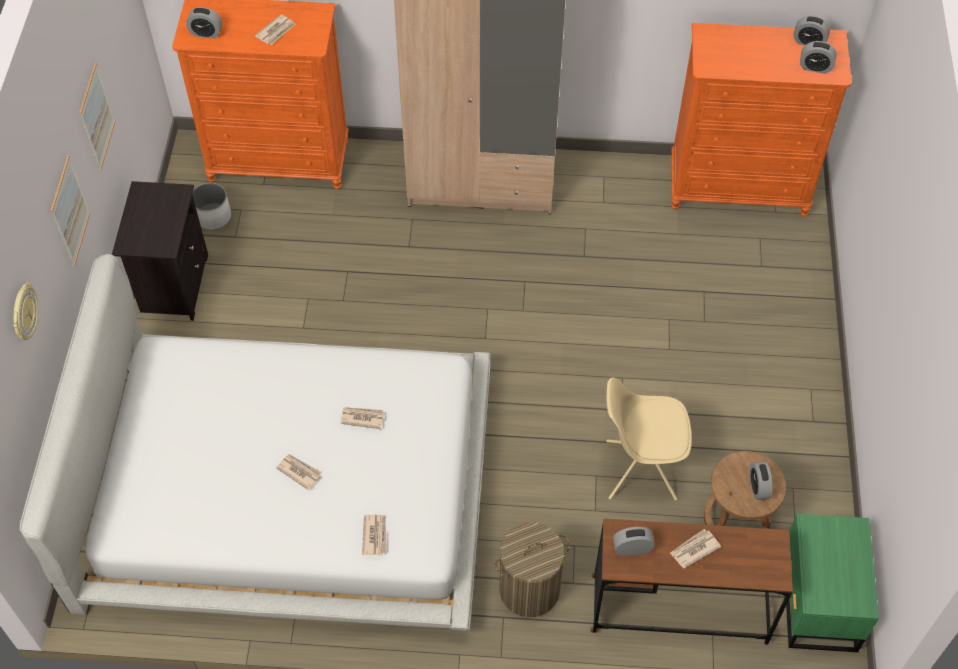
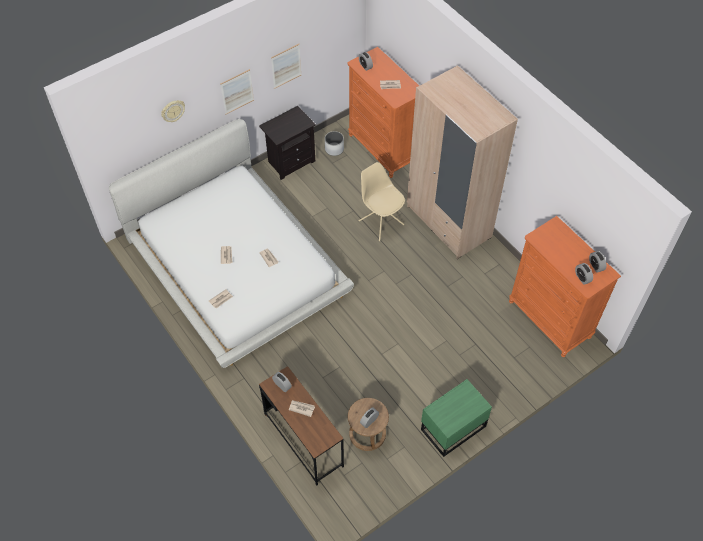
camera: 50 degrees right, 0 degrees up
(529, 589) = (264, 378): laundry basket -> none
(639, 469) = (357, 380): beige chair -> beige chair (380, 222)
(817, 602) = (354, 492): green nightstand -> green nightstand (452, 427)

